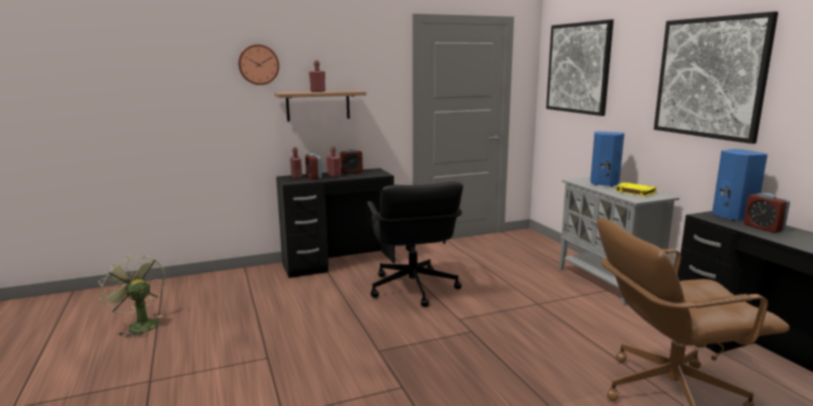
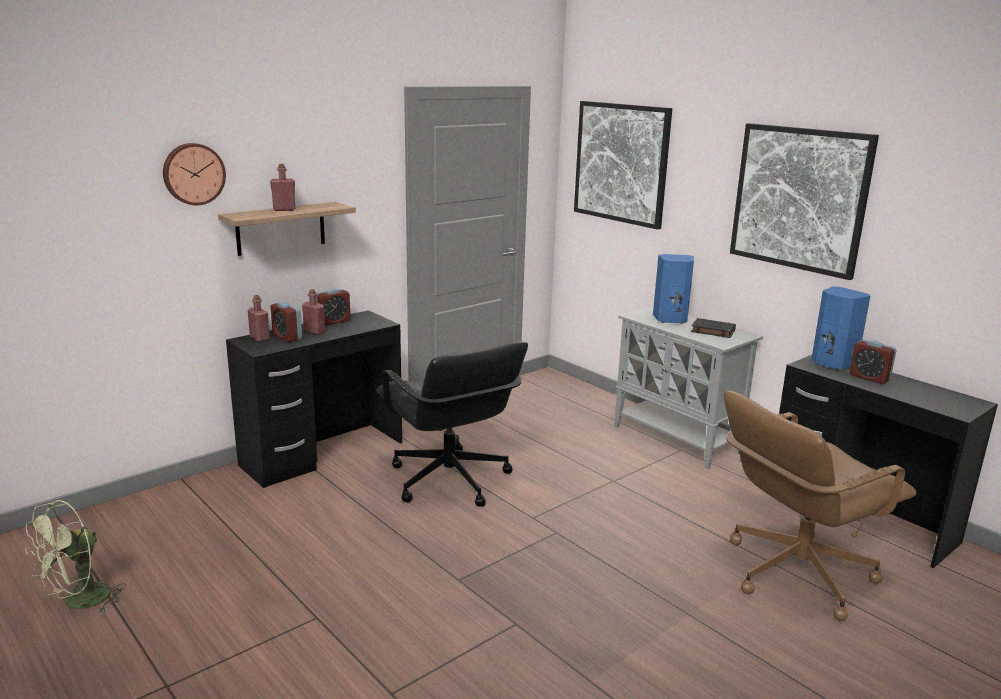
camera: 20 degrees left, 5 degrees up
(139, 325) = (79, 602): green fan -> green fan turned 75 degrees counterclockwise
(634, 192) = (712, 331): yellow book -> black book

